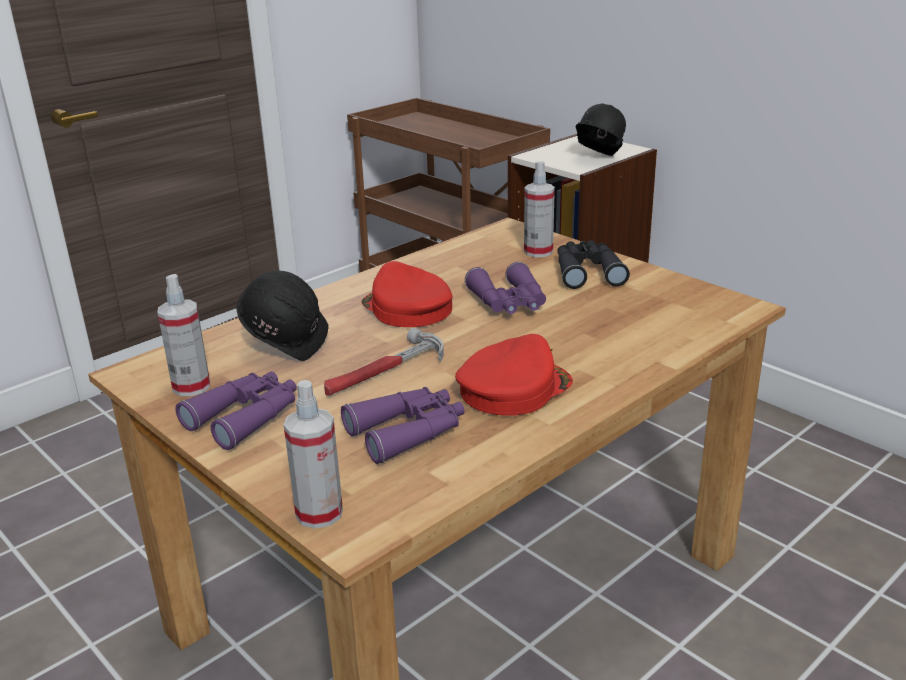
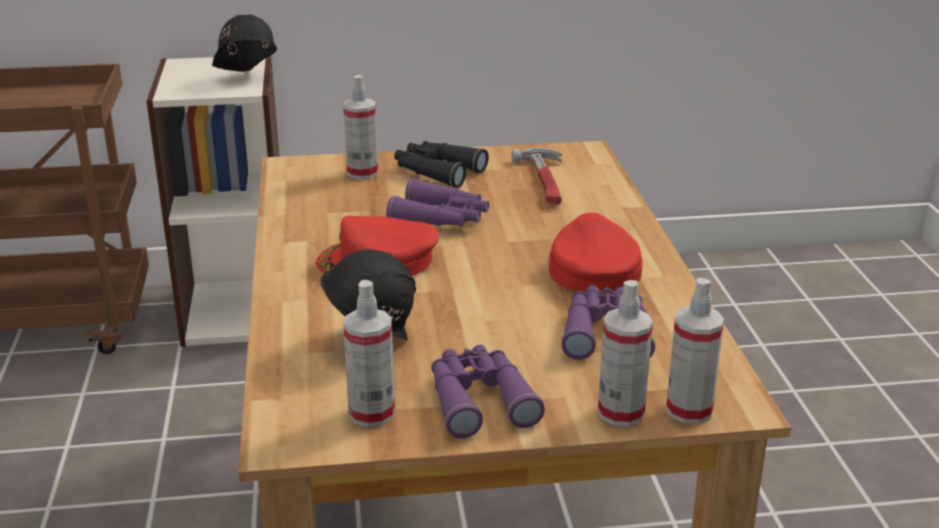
camera: 55 degrees left, 0 degrees up
(284, 482) = (621, 413): none -> spray bottle
(384, 371) = (486, 310): hammer -> hammer (545, 181)

